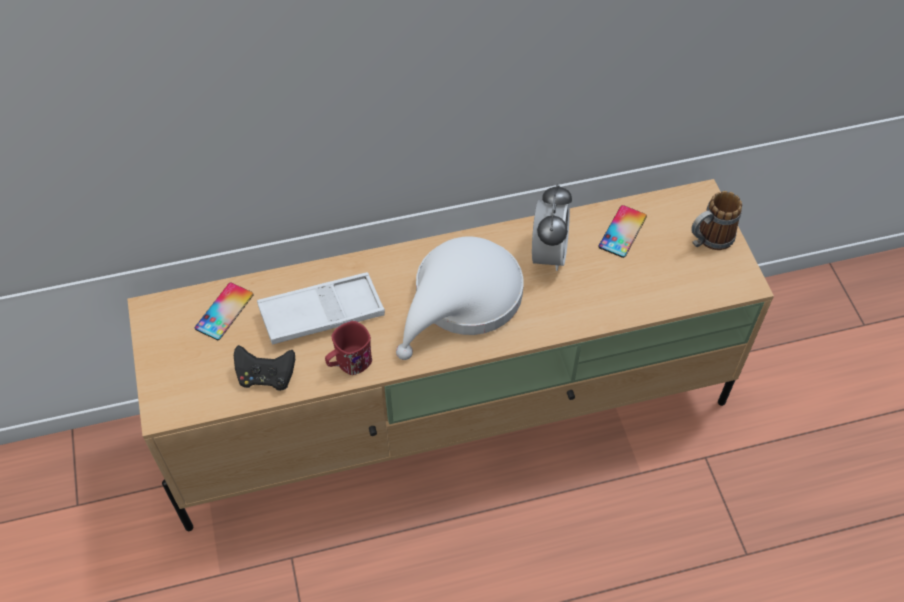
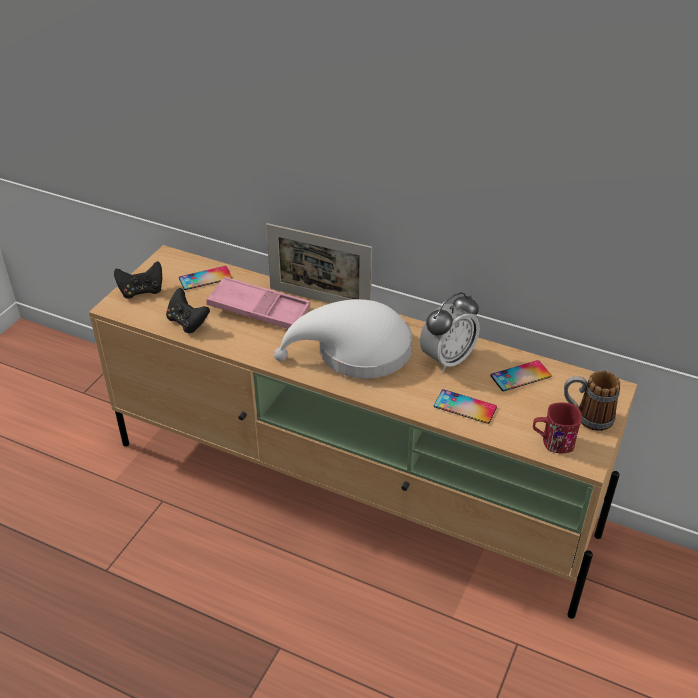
camera: 40 degrees right, 15 degrees down
(173, 372) = (141, 291): none -> black game controller
(322, 313) = (259, 310): white tray -> pink tray
(348, 363) = (242, 343): red mug -> red mug (552, 442)
(368, 263) = (319, 300): none -> picture frame
(610, 295) = (465, 407): none -> phone

